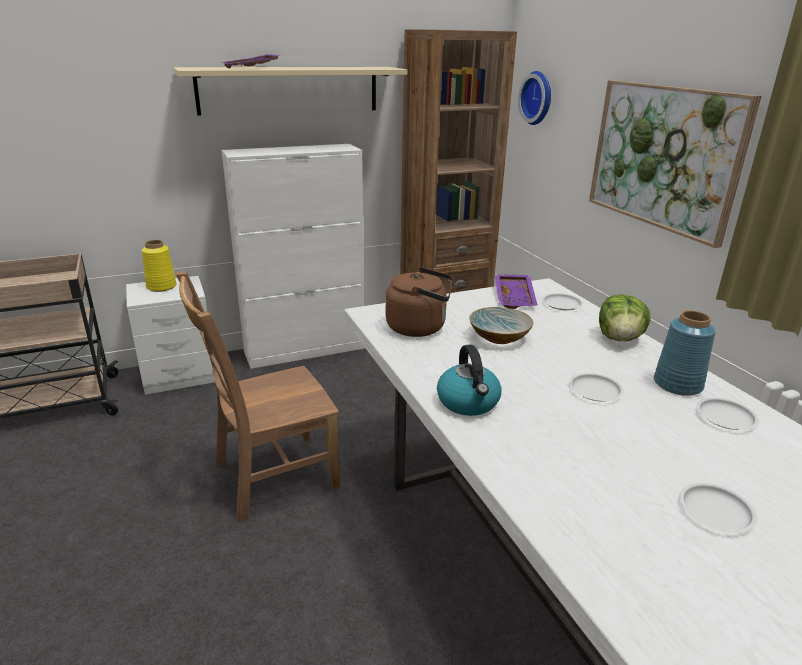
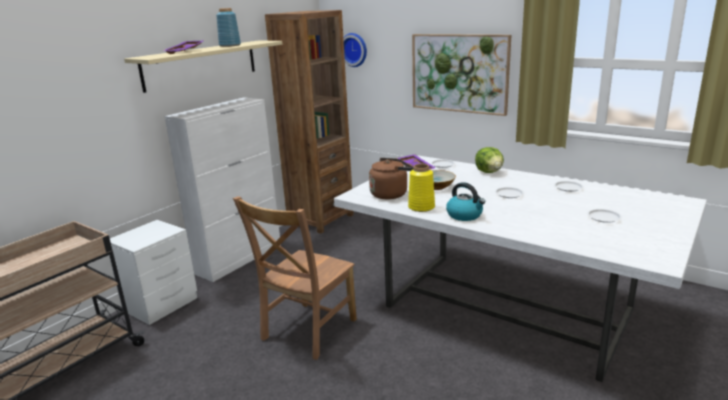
camera: 30 degrees left, 5 degrees down
(161, 287) = (140, 233): yellow vase -> yellow vase (422, 207)
(678, 385) = (536, 182): blue vase -> blue vase (230, 45)

